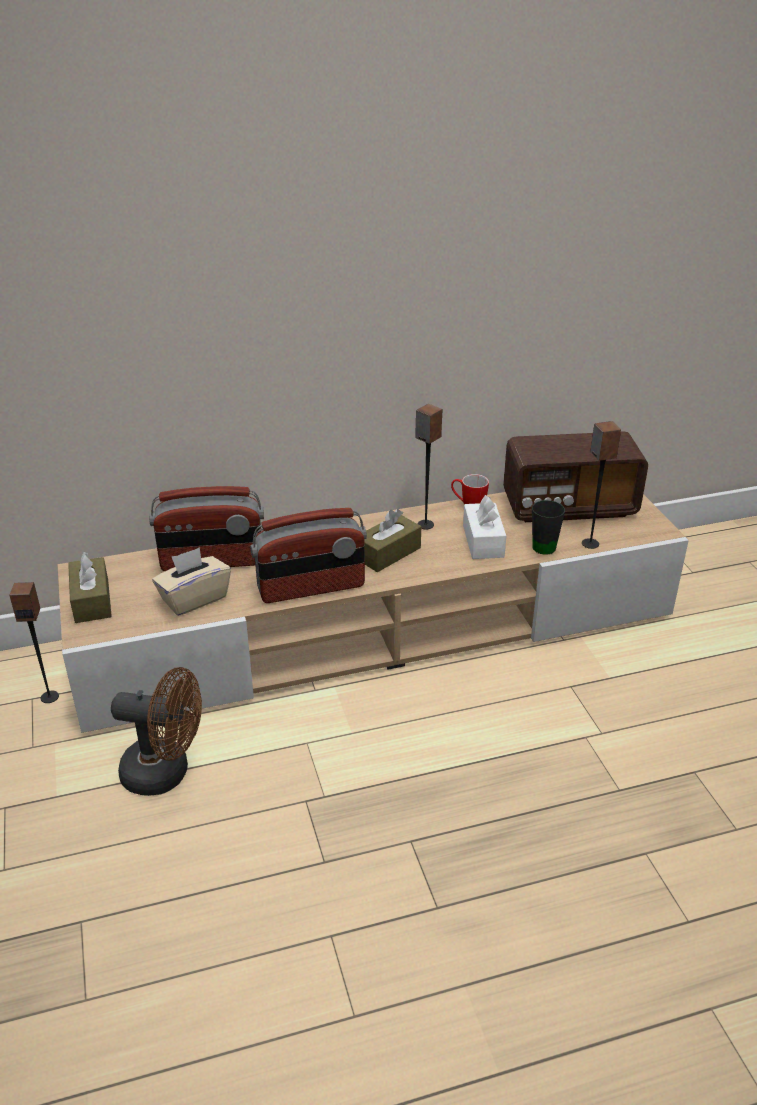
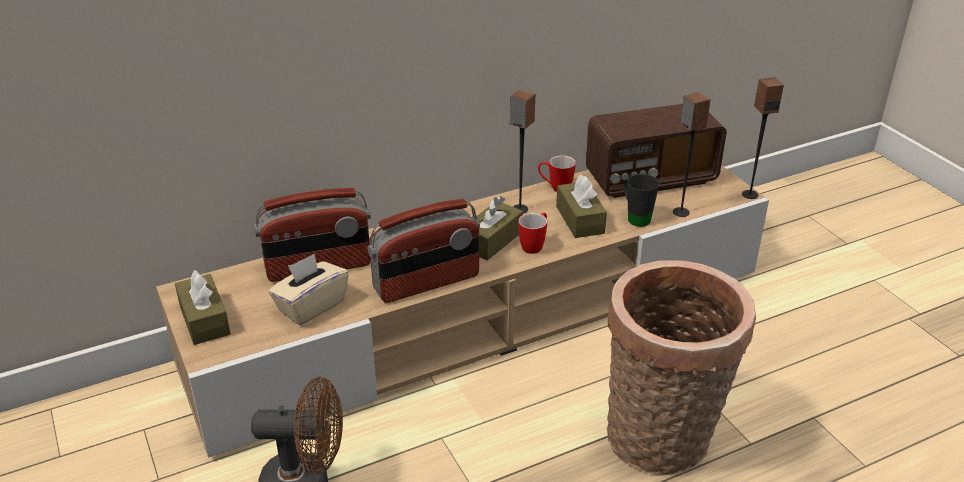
camera: 10 degrees left, 0 degrees up
(49, 696) = (162, 425): speaker -> speaker (749, 194)
(429, 562) = (534, 245): none -> mug
(483, 541) = (580, 220): white tissue box -> brown tissue box
(525, 776) = (661, 442): none -> basket

